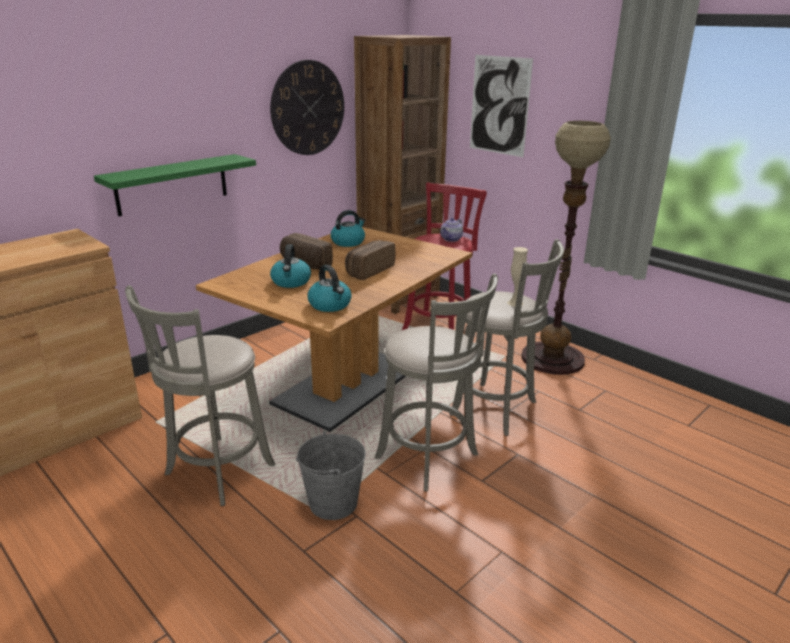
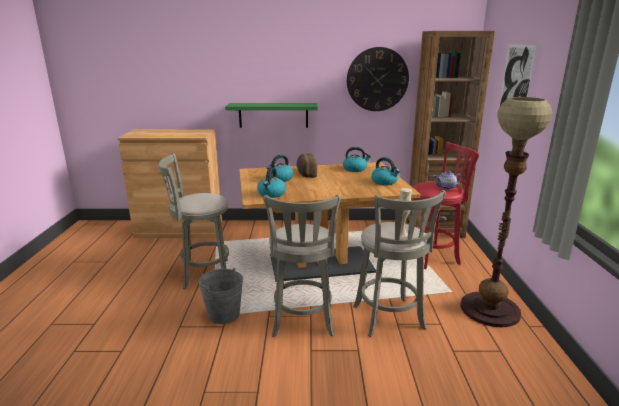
camera: 45 degrees right, 5 degrees down
(368, 270) = (330, 185): bread -> none
(413, 249) = (384, 182): none -> kettle

